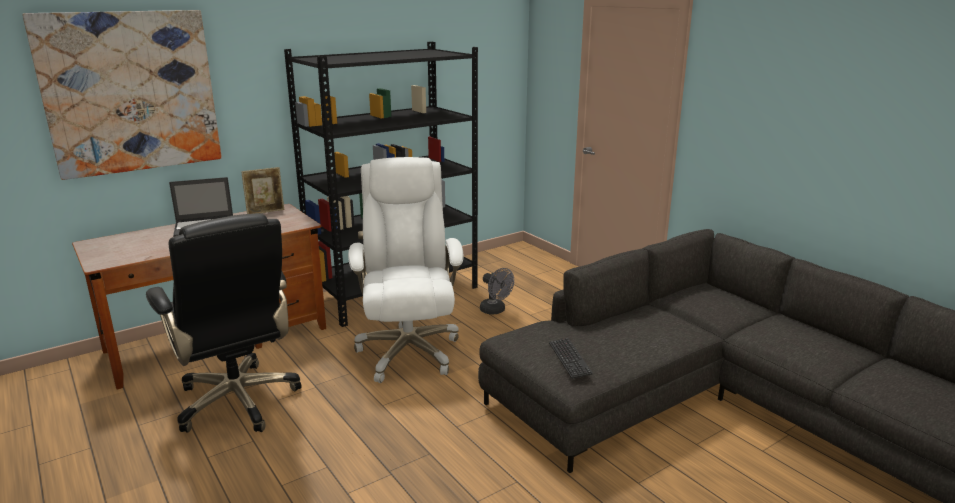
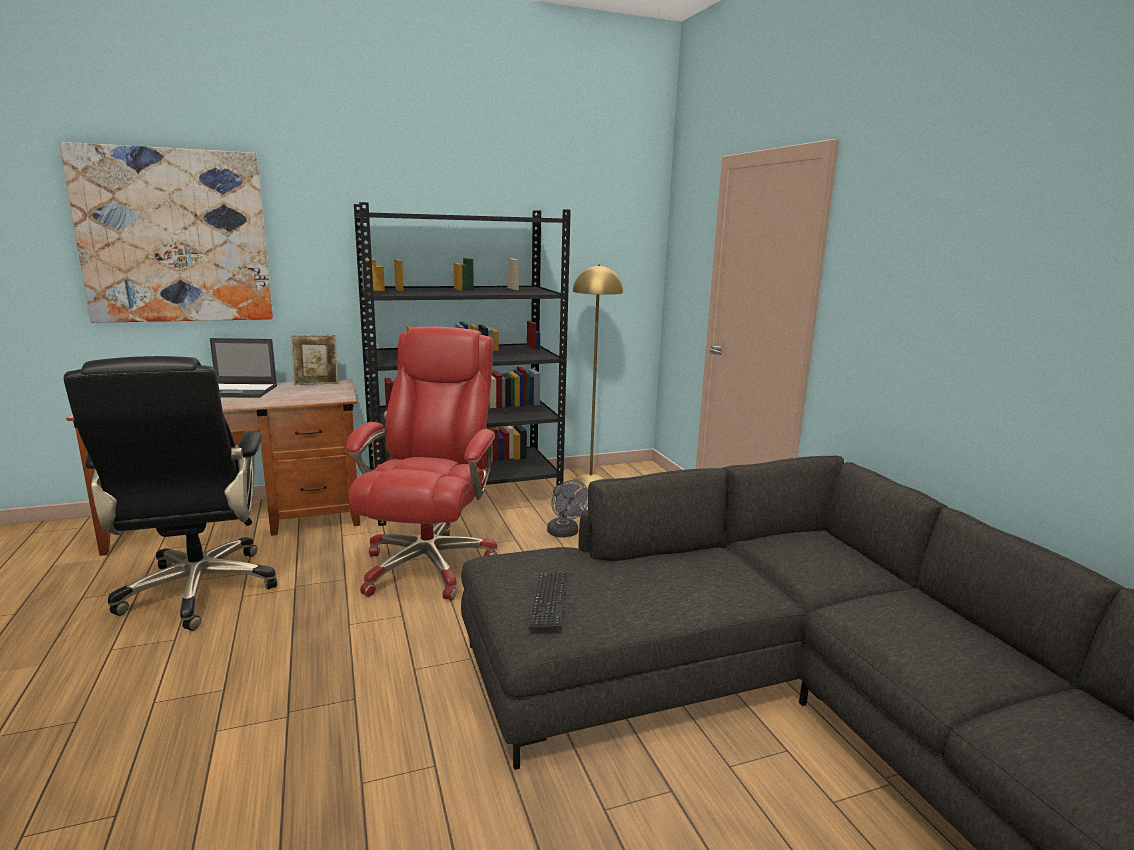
camera: 15 degrees right, 5 degrees down
(410, 351) = (431, 564): white office chair -> red office chair
(486, 264) = (591, 480): none -> yellow floor lamp

